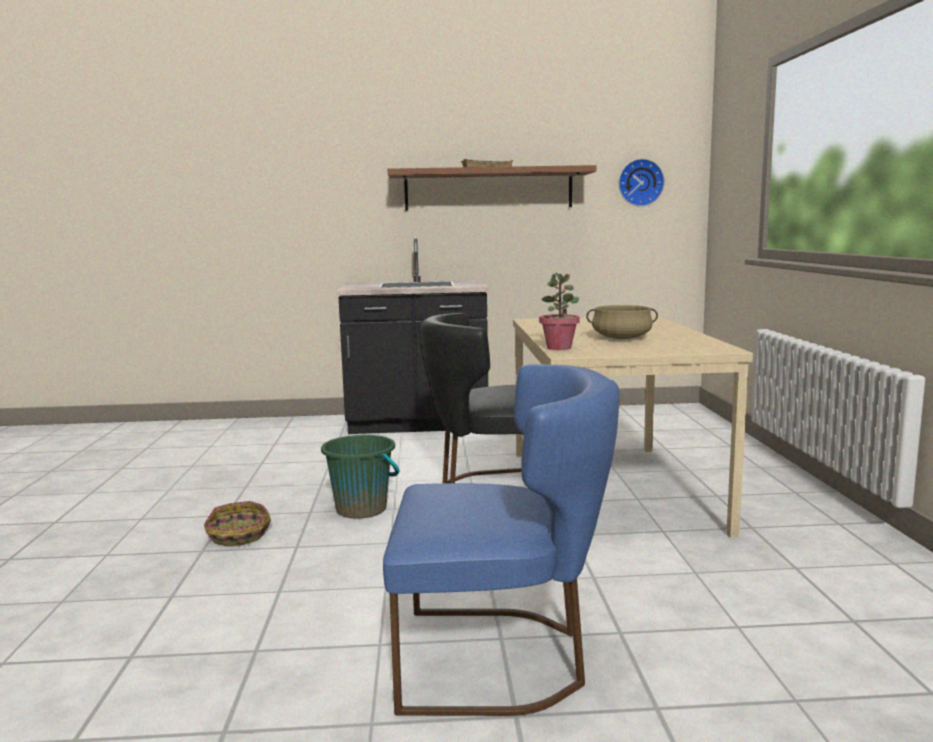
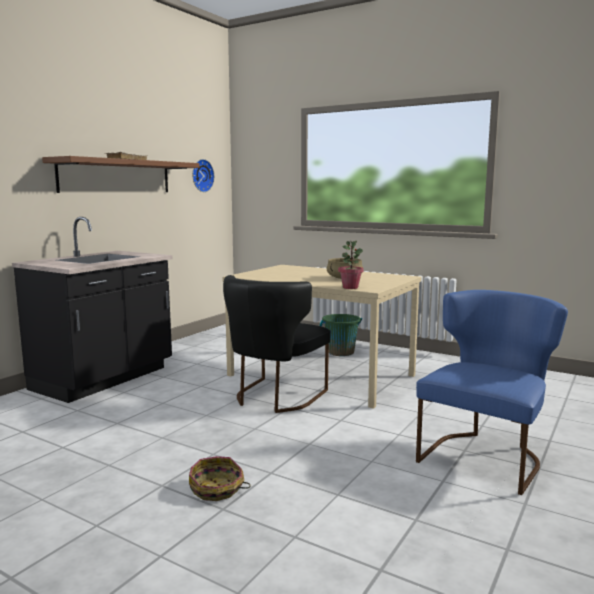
camera: 55 degrees left, 0 degrees up
(362, 509) = (239, 437): green bucket -> green bucket (340, 352)

